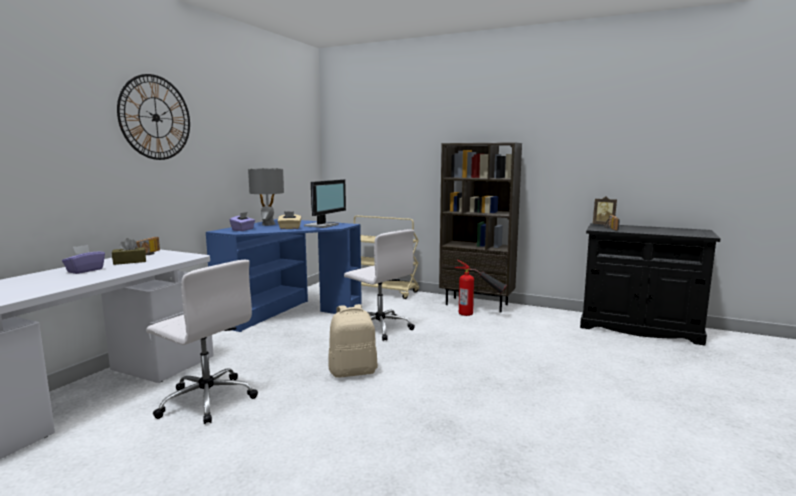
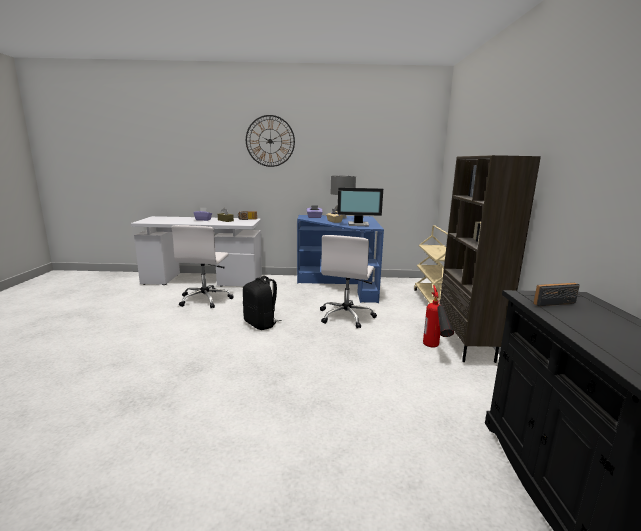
camera: 65 degrees right, 5 degrees up
(353, 371) = (261, 324): beige backpack -> black backpack
(603, 225) = (585, 298): picture frame -> none

